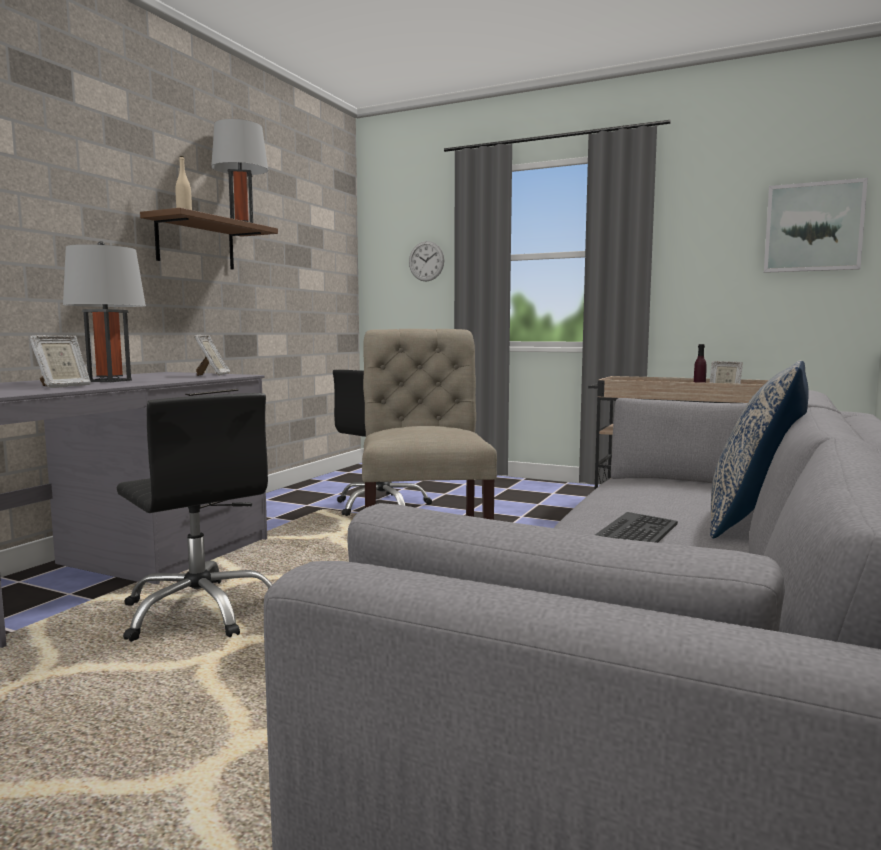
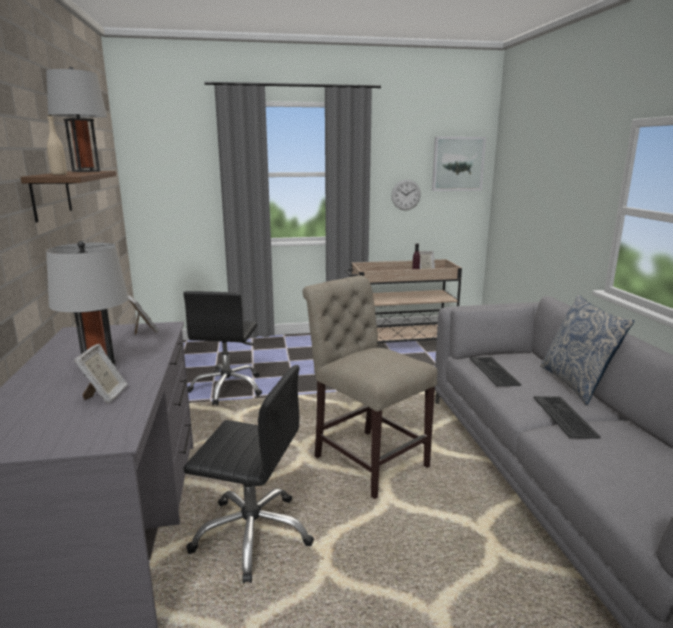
camera: 35 degrees left, 10 degrees up
(426, 261) = (189, 175): wall clock -> wall clock (406, 195)
(631, 489) = (494, 371): none -> keyboard

